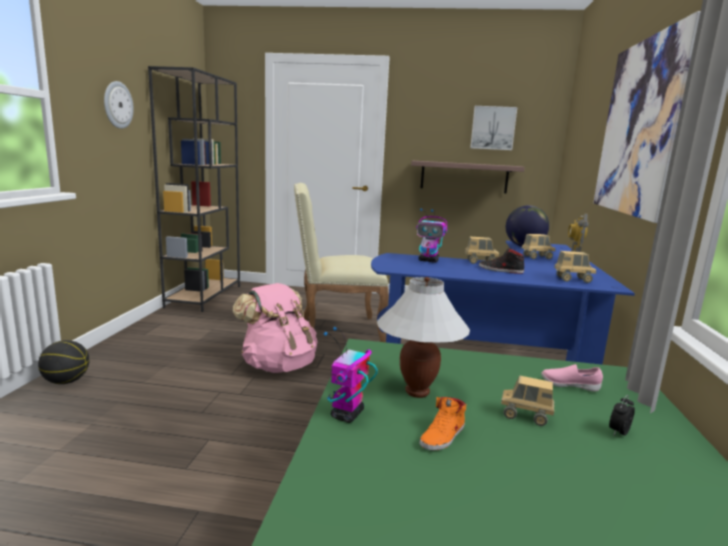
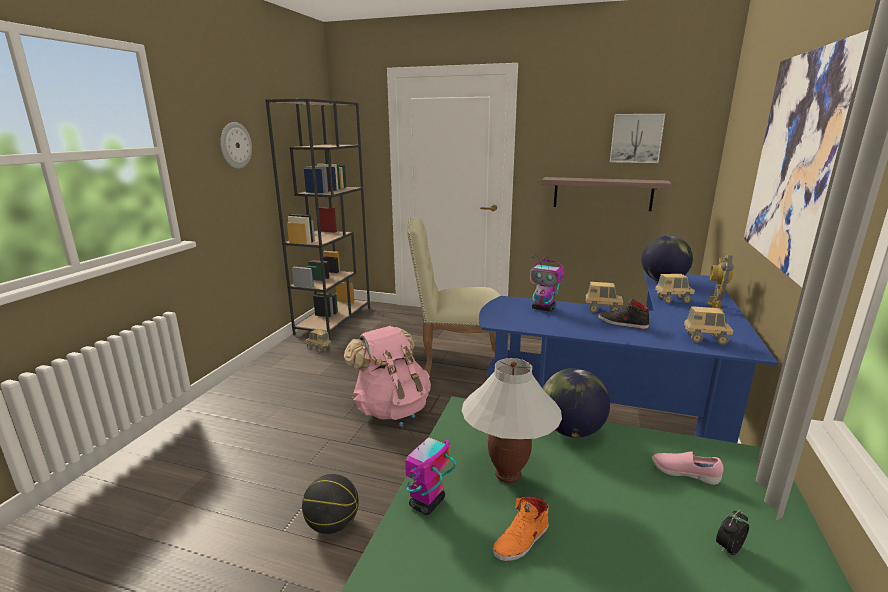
camera: 10 degrees right, 5 degrees up
(66, 381) = (194, 421): basketball -> basketball (332, 525)
(465, 360) = (571, 431): none -> globe
(525, 416) = (621, 517): toy truck -> toy truck (318, 348)

